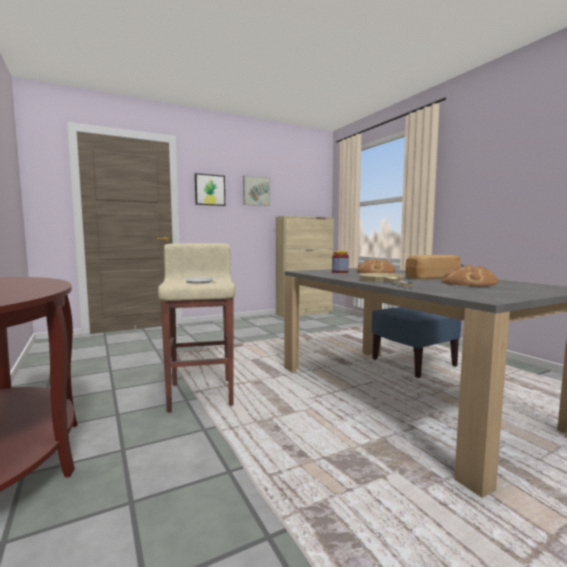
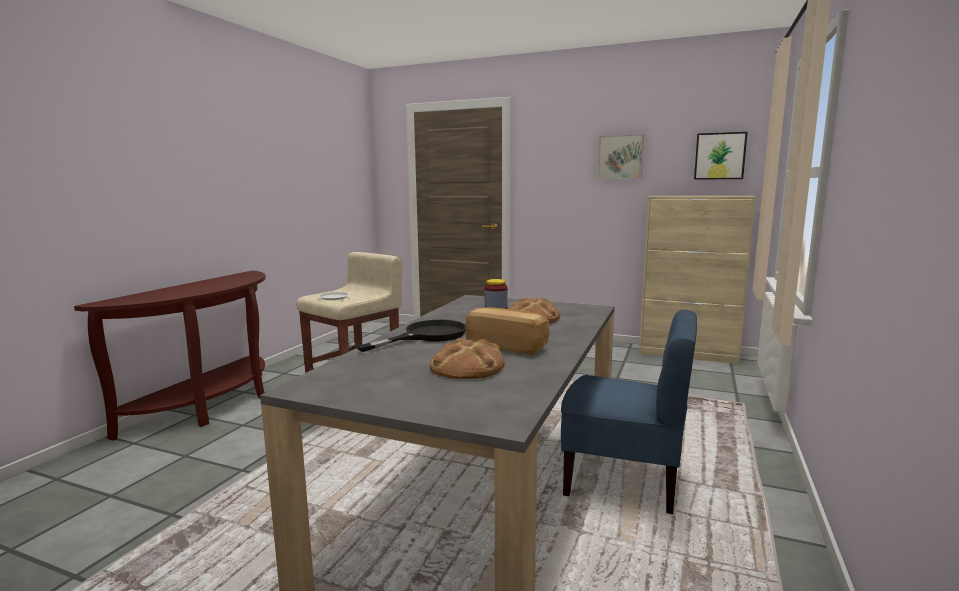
camera: 50 degrees right, 5 degrees up
(209, 190) = (550, 162): picture -> picture (719, 156)
(385, 280) = (426, 336): beige frying pan -> black frying pan

